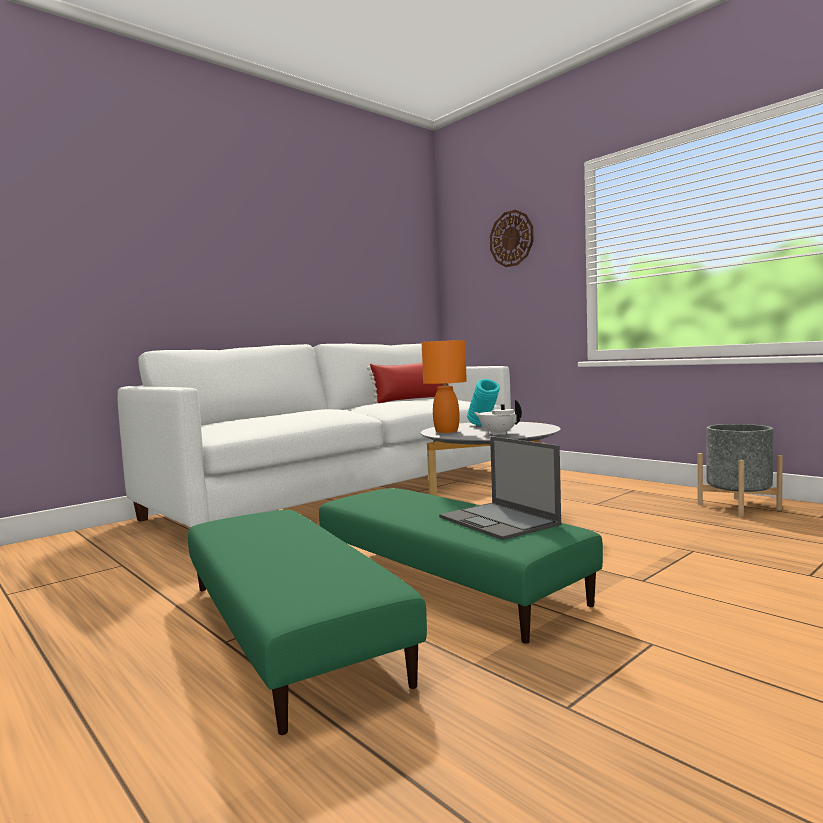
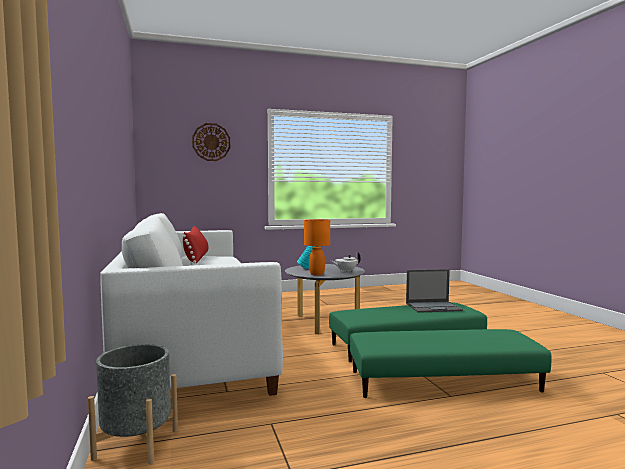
camera: 65 degrees left, 0 degrees up
(738, 507) = (365, 292): grey planter -> grey planter (136, 444)

